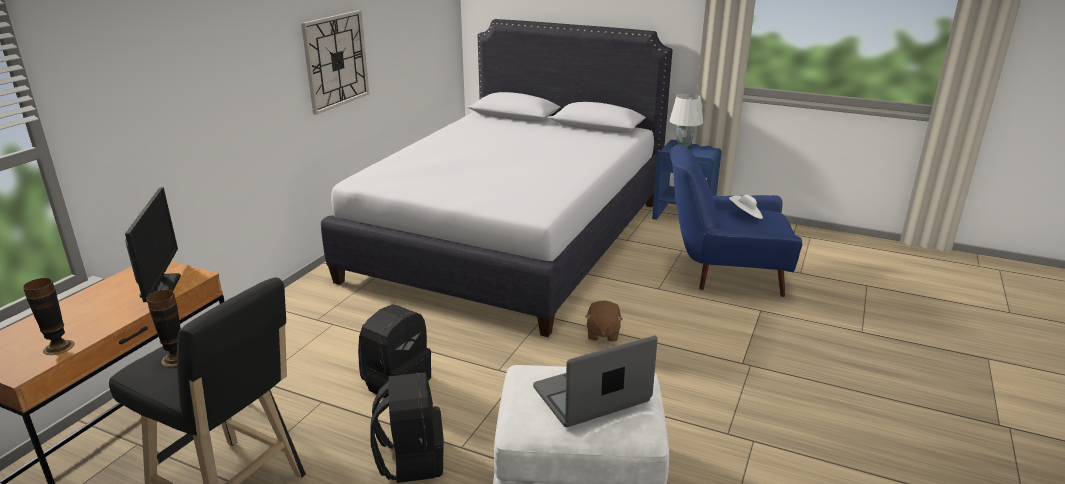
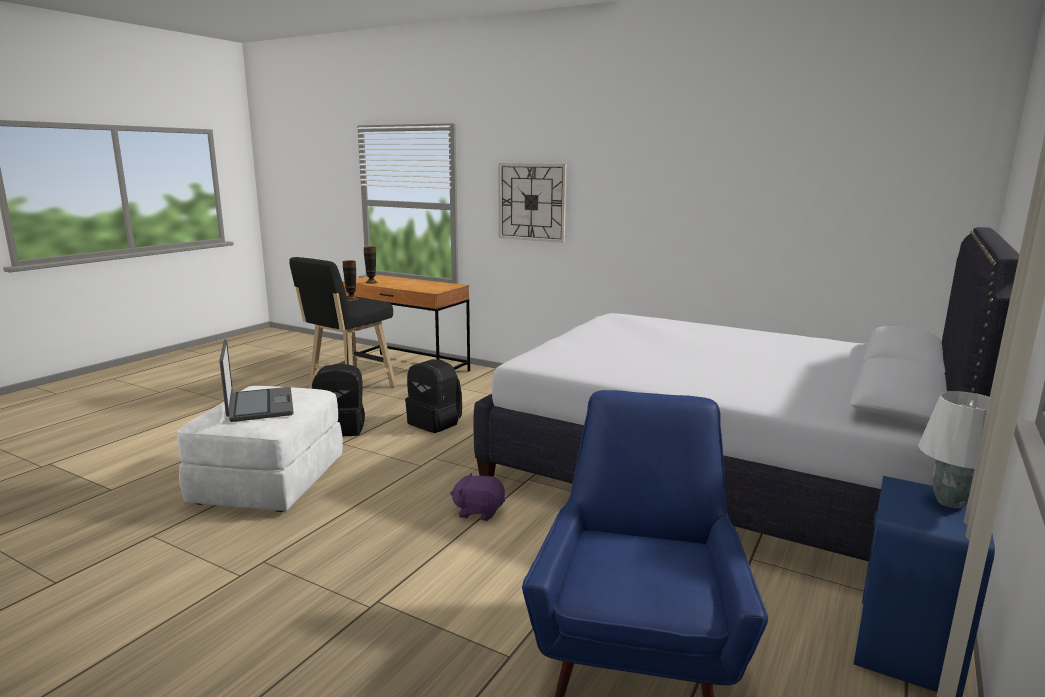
camera: 95 degrees right, 10 degrees down
(160, 285) = (426, 288): monitor -> none
(336, 61) = (697, 219): wall clock -> wall clock (532, 202)
(602, 333) = (479, 511): brown plush toy -> purple plush toy
(745, 215) = (669, 565): white hat -> none

